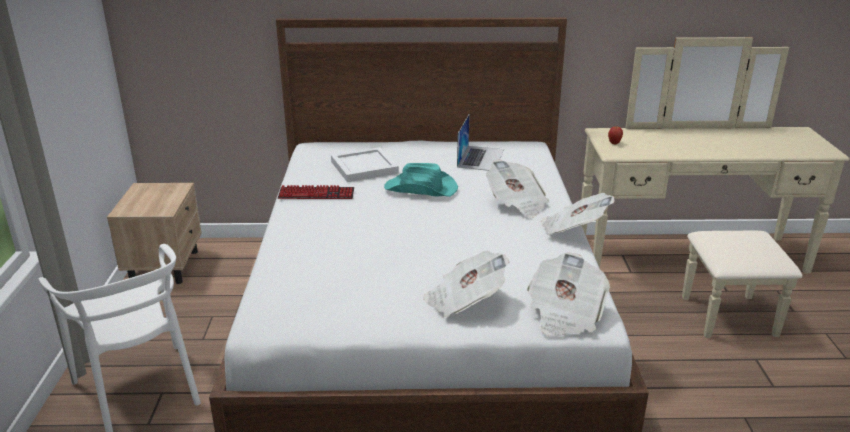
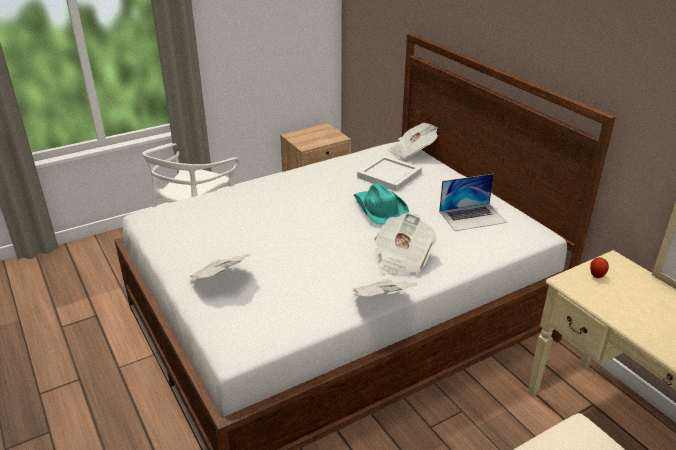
camera: 60 degrees right, 5 degrees up
(316, 194) = (325, 174): keyboard -> none
(564, 314) = (235, 332): newspaper -> newspaper (412, 152)

